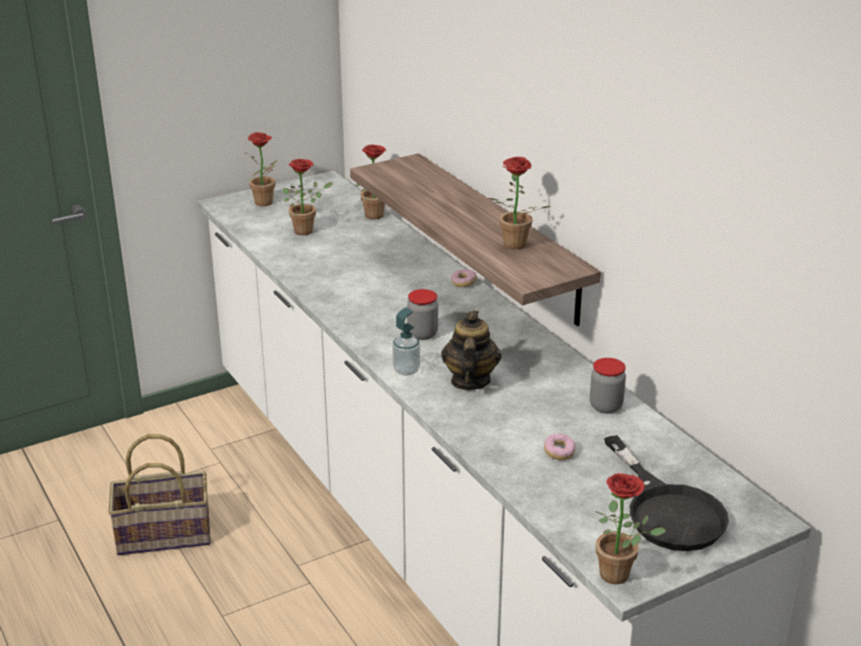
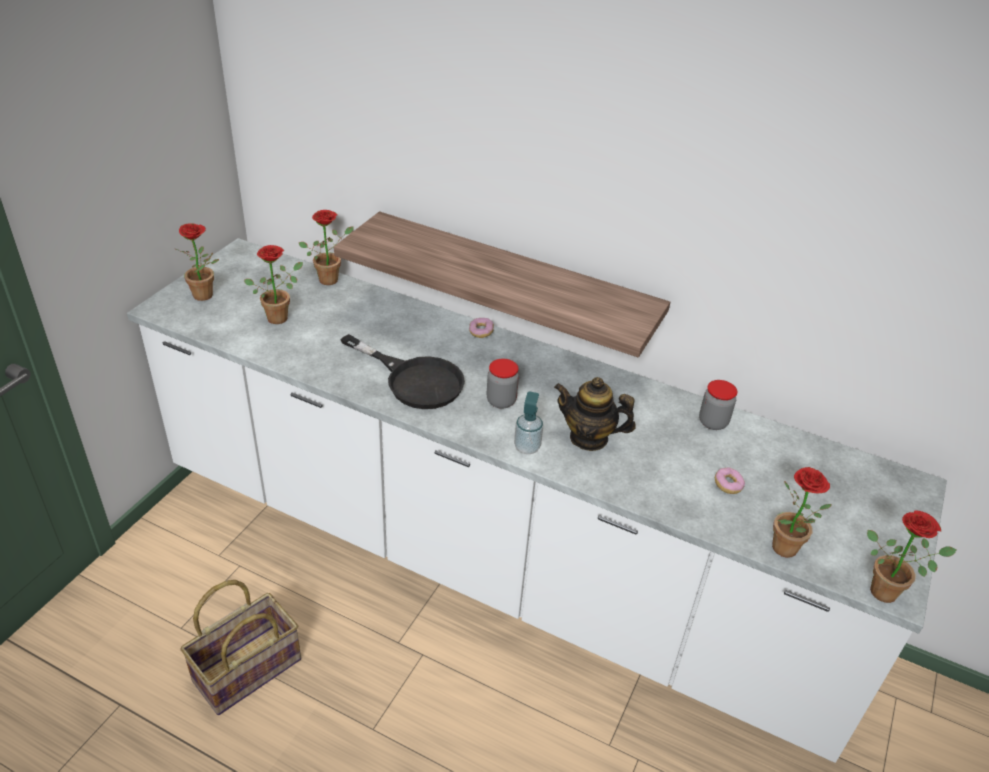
camera: 35 degrees left, 10 degrees up
(470, 381) = (589, 438): teapot -> teapot turned 45 degrees counterclockwise
(512, 246) = (575, 296): potted plant -> potted plant (786, 552)
(667, 510) = (852, 508): black frying pan -> black frying pan (414, 379)

